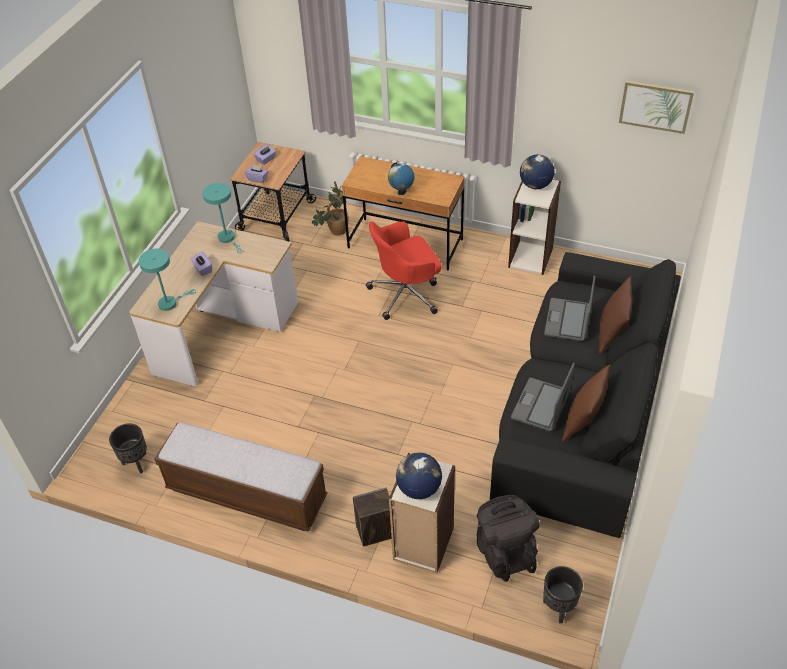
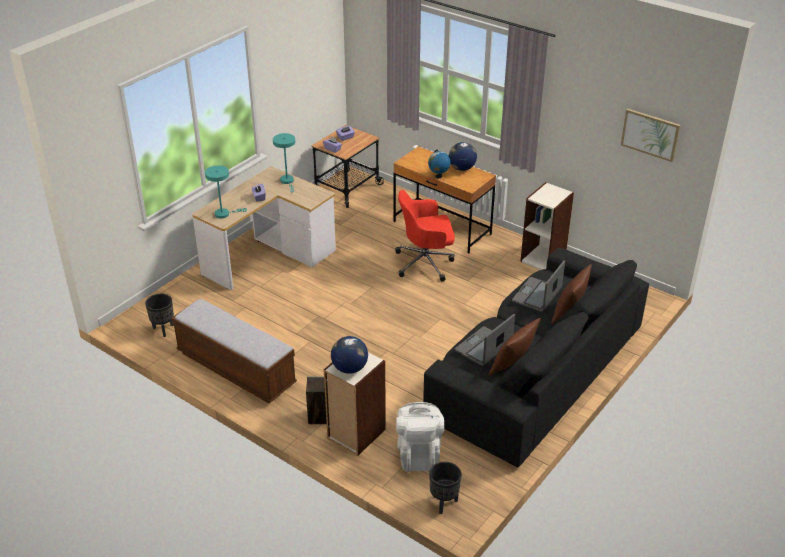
camera: 15 degrees right, 10 degrees down
(335, 232) = (388, 208): potted plant -> none
(504, 551) = (419, 454): black backpack -> white backpack
(535, 185) = (550, 191): globe -> globe (461, 168)

